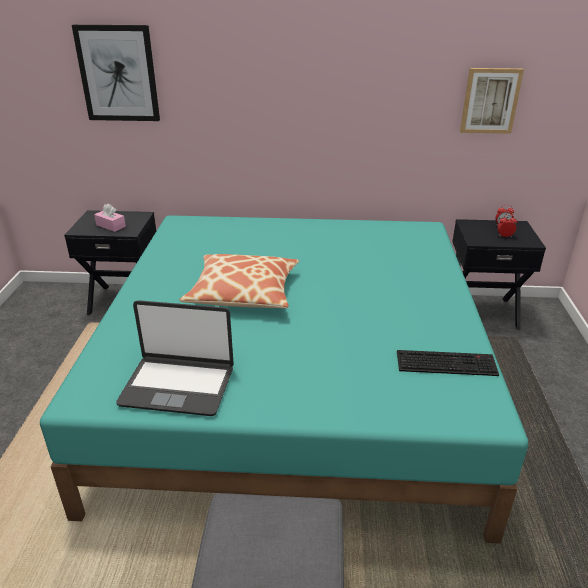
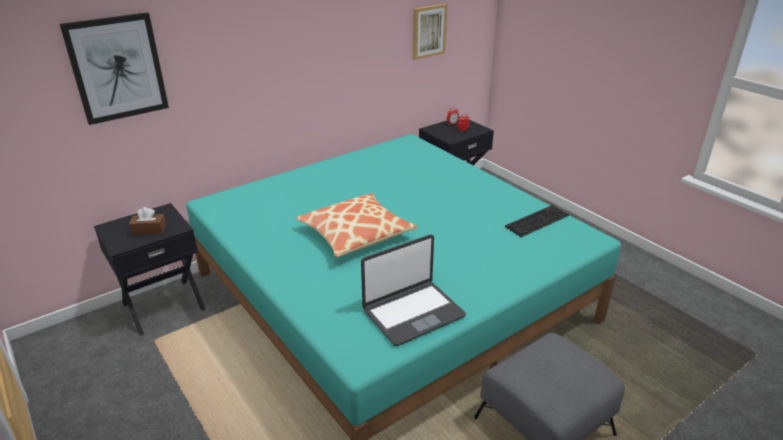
camera: 40 degrees left, 0 degrees up
(111, 226) = (149, 230): pink tissue box -> brown tissue box

